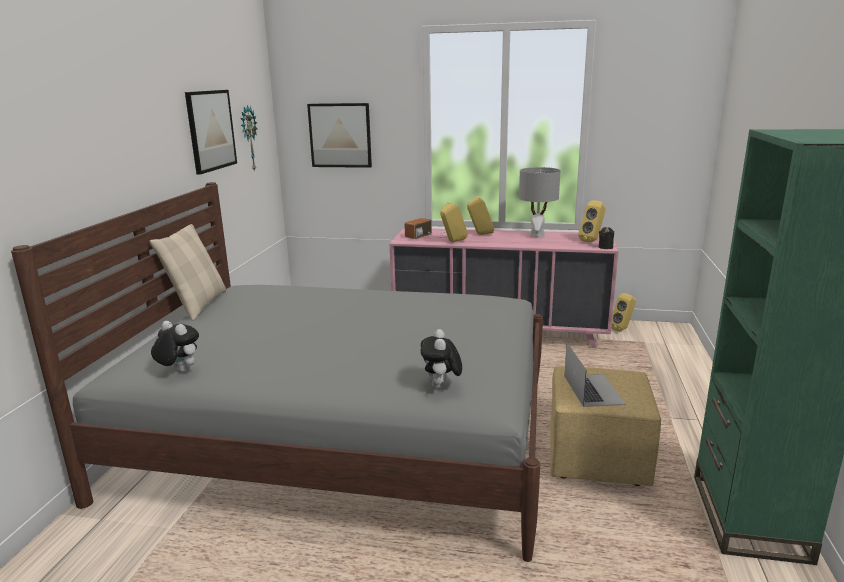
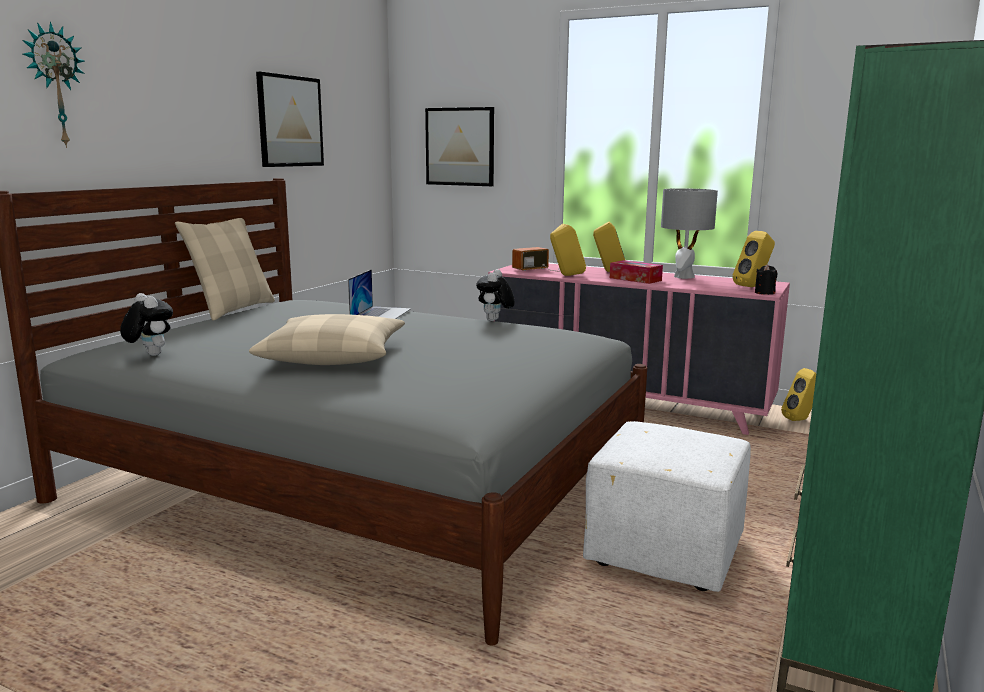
camera: 15 degrees right, 5 degrees down
(248, 138) = (346, 141): wall clock -> wall clock (55, 85)
(338, 350) = (333, 355): none -> beige pillow
(441, 386) = (416, 397): plush toy -> plush toy (495, 320)
(506, 241) = (635, 279): none -> tissue box
(593, 389) = (654, 447): laptop -> laptop (381, 314)
(595, 459) = (662, 552): yellow ottoman -> white ottoman

